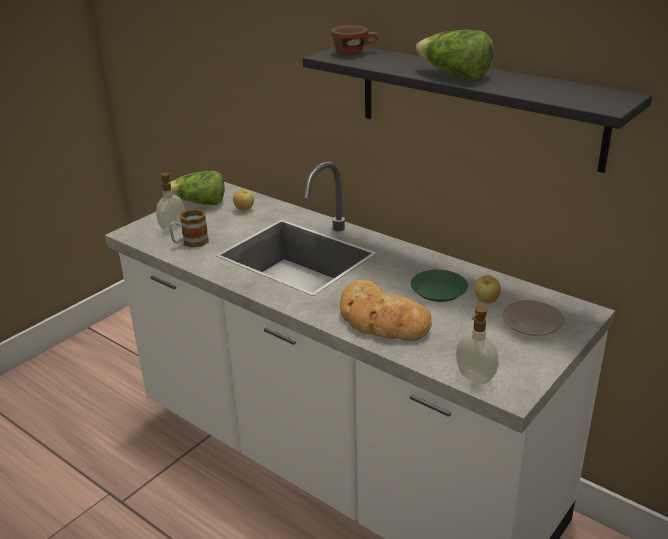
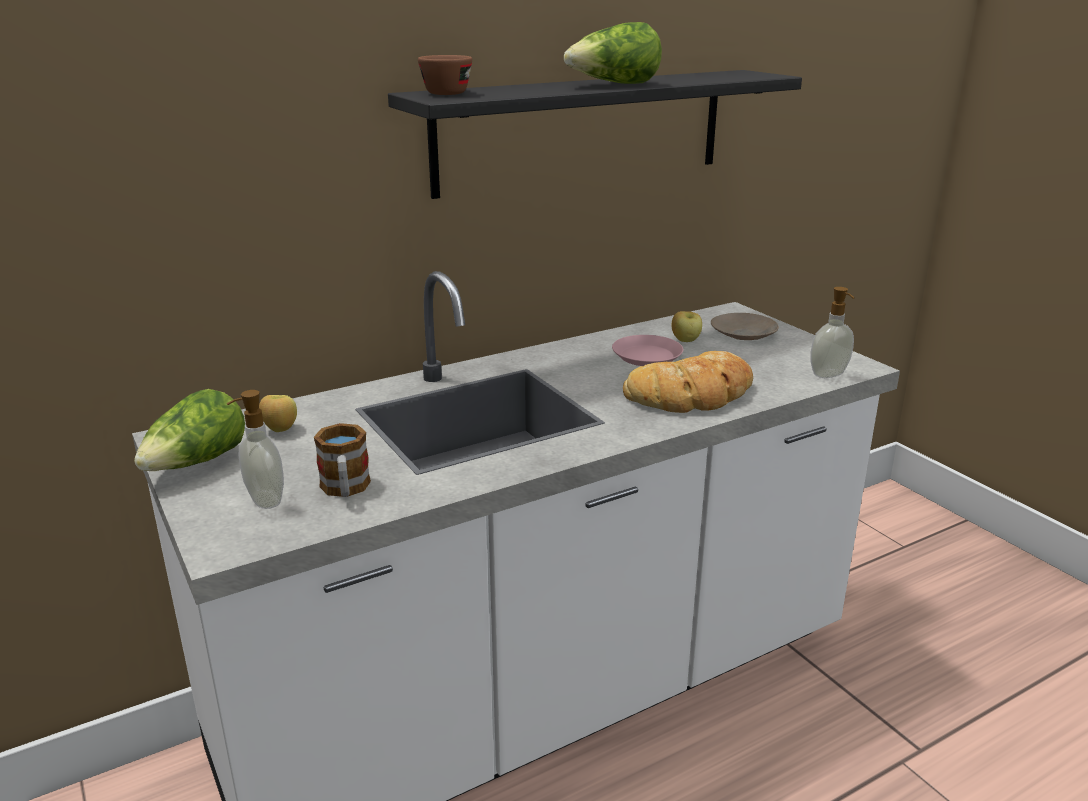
camera: 70 degrees left, 5 degrees down
(438, 290) = (647, 356): green plate -> pink plate

